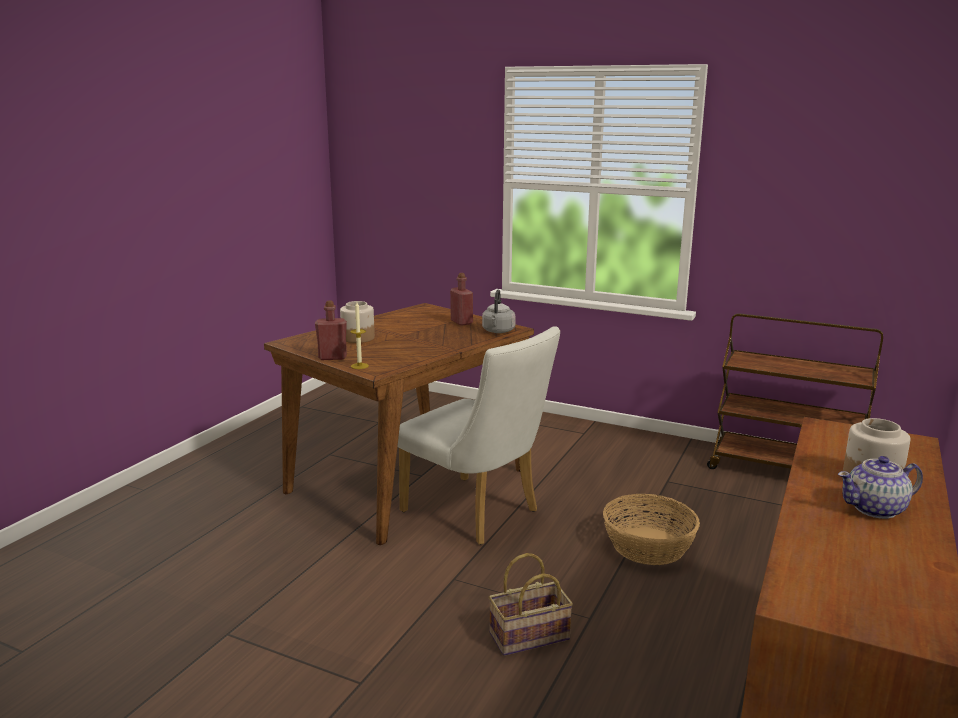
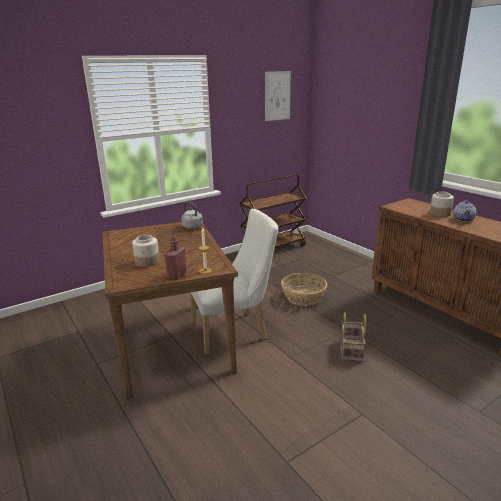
camera: 60 degrees left, 5 degrees up
(461, 322) = (162, 231): red bottle -> none
(879, 149) = (277, 96): none -> picture

